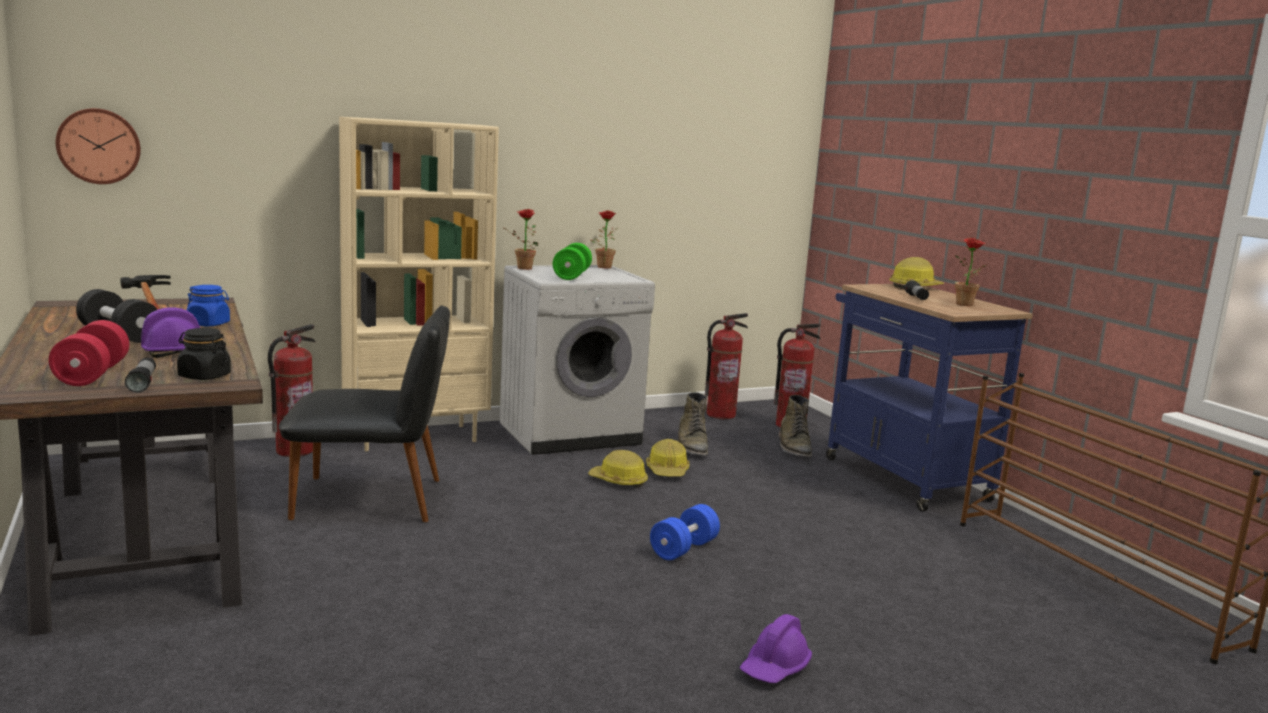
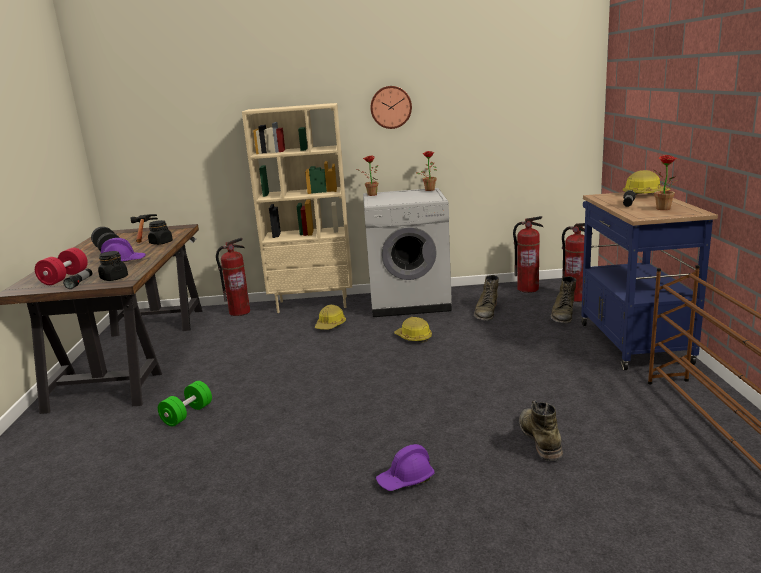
camera: 25 degrees right, 5 degrees up
(99, 146) = (123, 143): wall clock -> wall clock (390, 107)
(209, 324) = (161, 243): blue jar -> black jar
(368, 499) = (255, 344): black chair -> none
(572, 276) = (395, 199): green dumbbell -> green dumbbell (187, 414)
(668, 471) = (453, 331): hard hat -> hard hat (330, 325)
(683, 549) = (416, 388): blue dumbbell -> none
(896, 599) = (540, 439): none -> green boot

